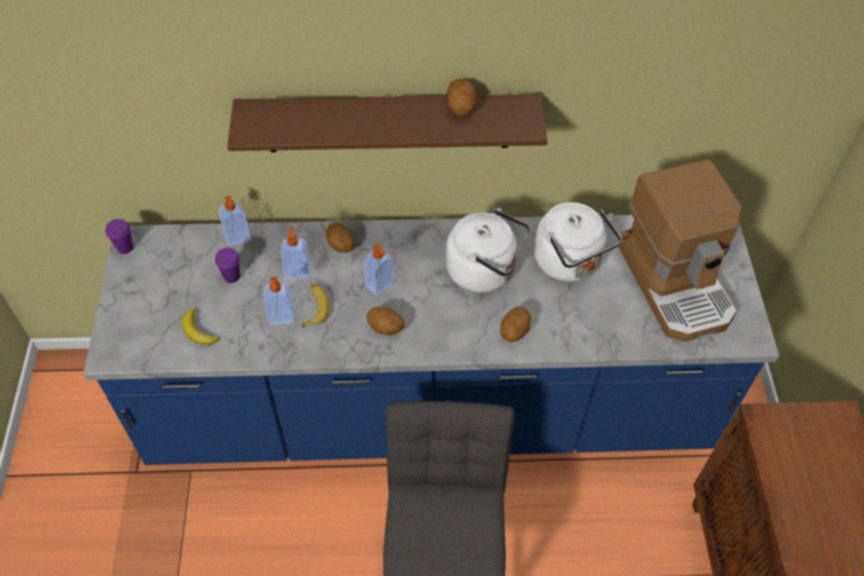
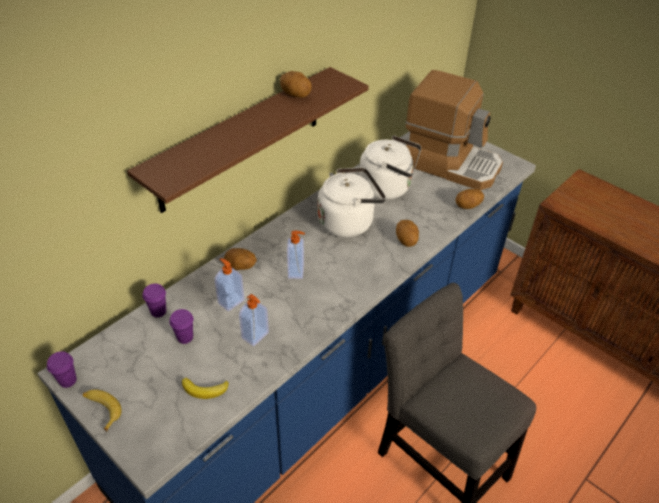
camera: 45 degrees left, 10 degrees down
(238, 238) = (158, 311): soap dispenser -> purple cup
(315, 307) = (270, 313): banana -> banana (101, 409)
(385, 329) = (332, 292): potato -> potato (468, 206)

